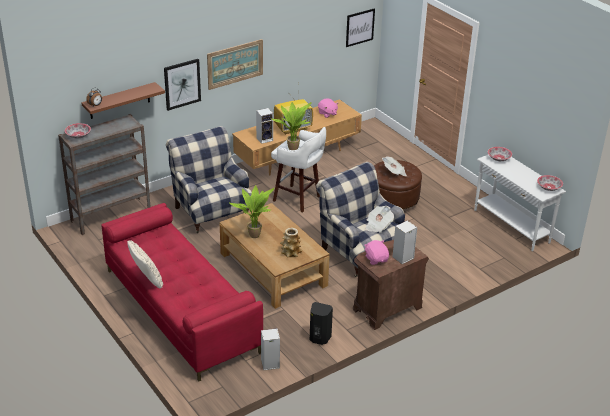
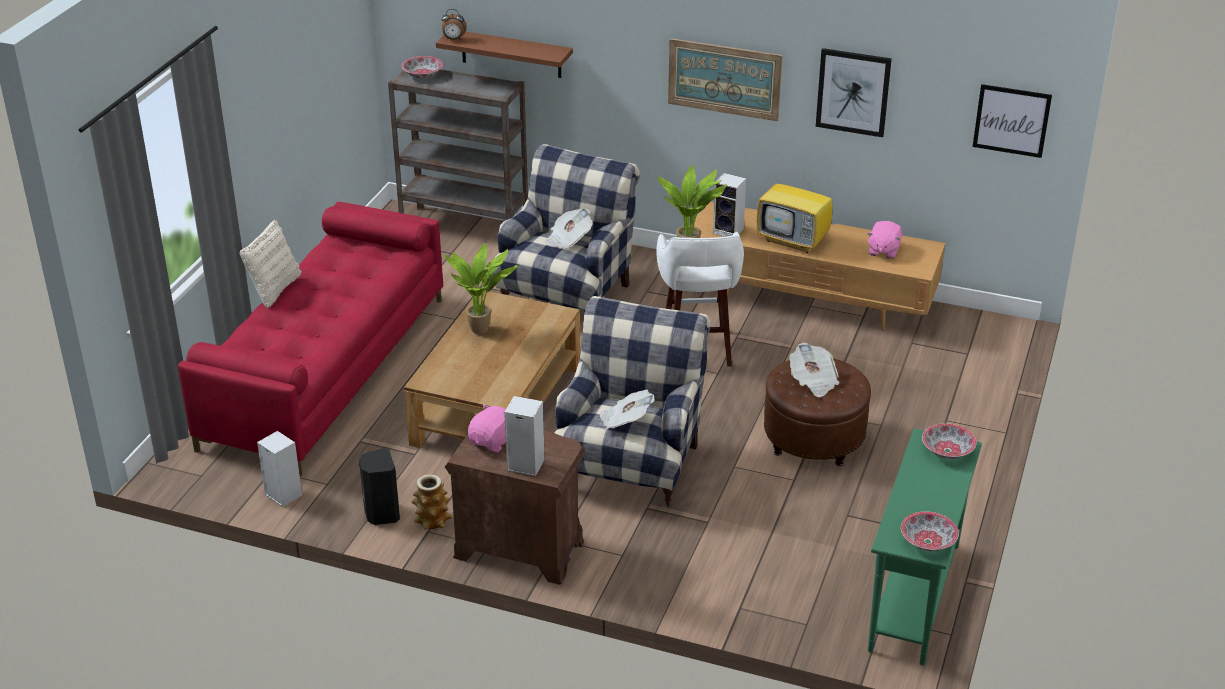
camera: 55 degrees right, 0 degrees up
(182, 84) = (621, 72): picture -> picture (853, 92)
(216, 179) = (568, 239): none -> newspaper
(290, 253) = (473, 376): vase -> vase (432, 520)
(512, 226) = (915, 599): white console table -> green console table

